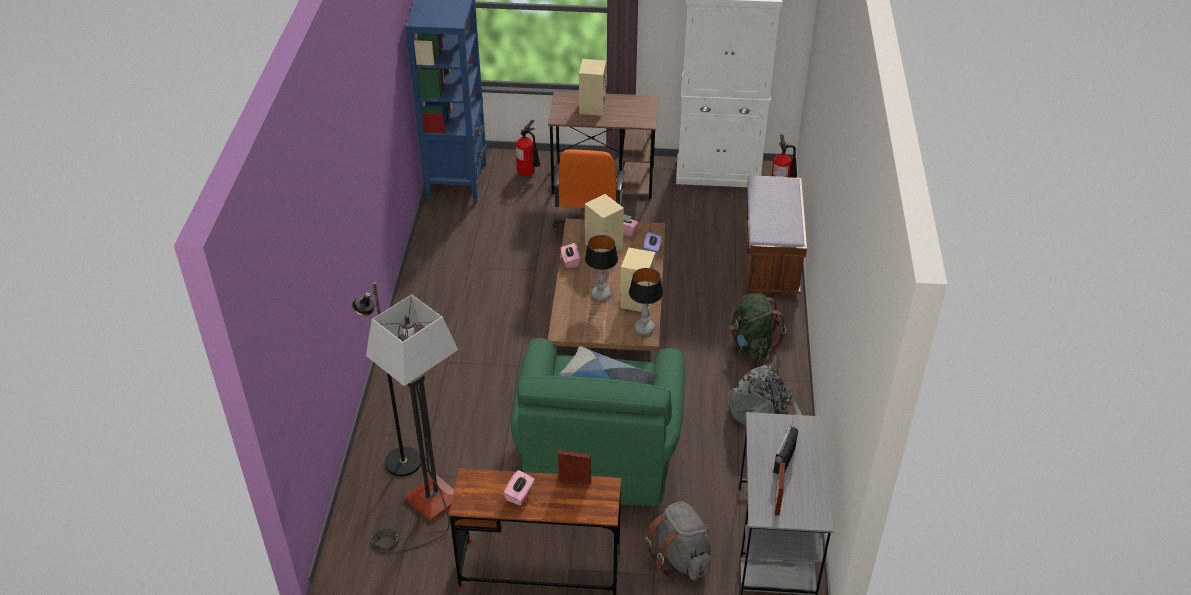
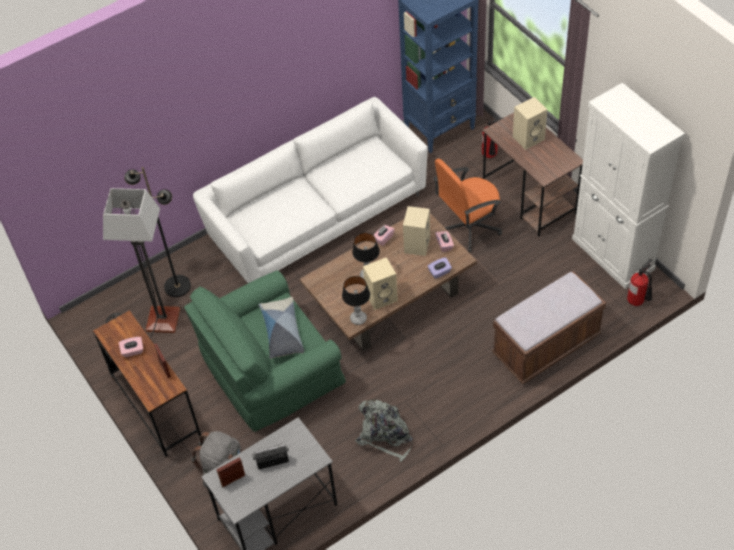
camera: 55 degrees right, 10 degrees up
(450, 312) = (317, 216): none -> white sofa
(752, 345) = (445, 390): green backpack -> none

